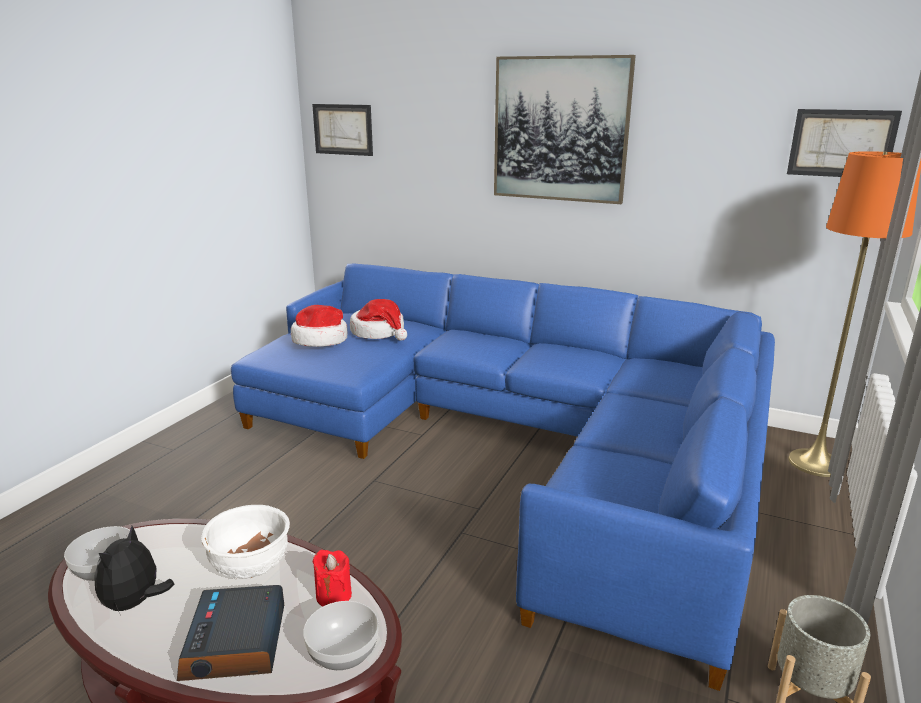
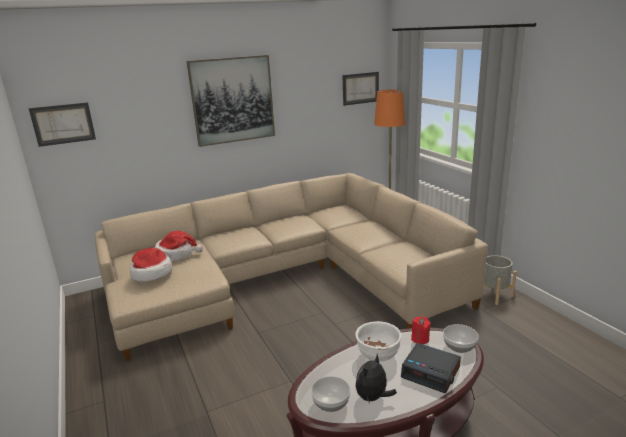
camera: 50 degrees left, 0 degrees up
(135, 603) = (373, 398): plush toy -> plush toy turned 75 degrees clockwise
(515, 443) = (285, 281): blue sofa -> beige sofa

